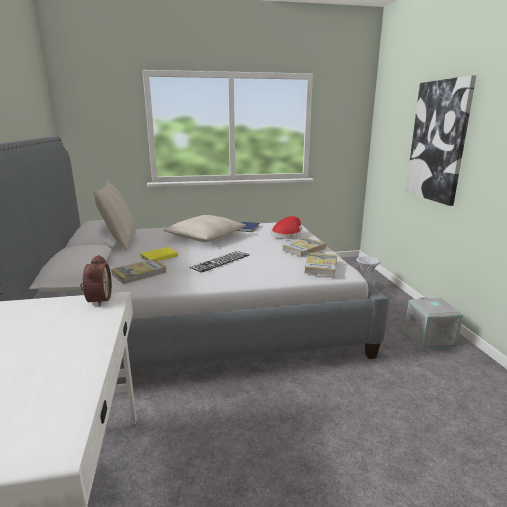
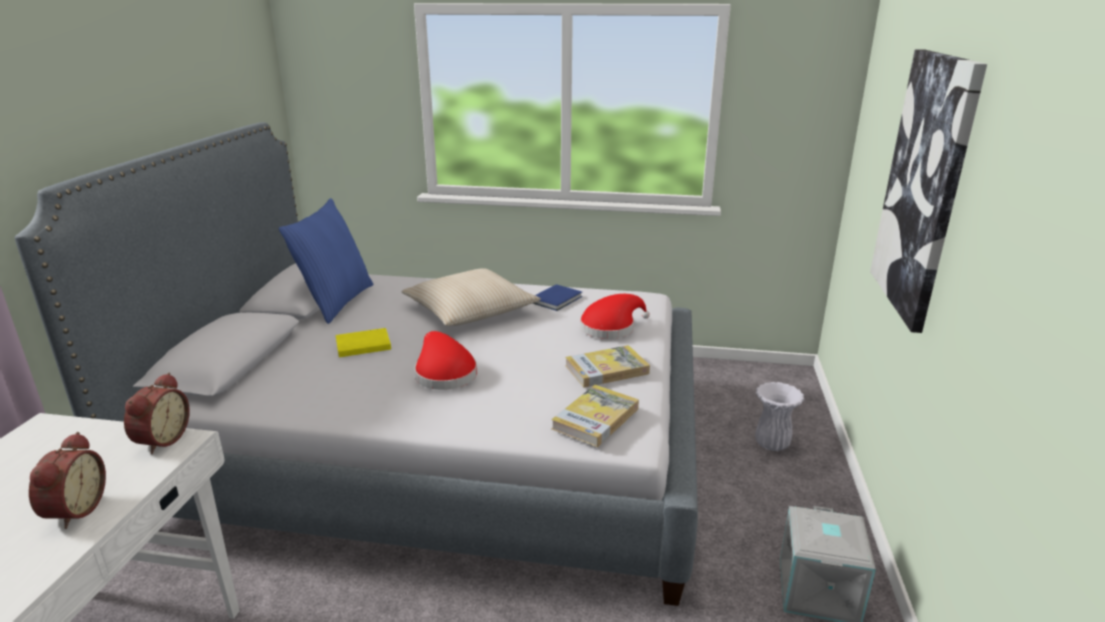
camera: 20 degrees right, 5 degrees up
(77, 338) = (73, 510): none -> alarm clock
(120, 242) = (335, 302): beige pillow -> blue pillow
(139, 273) = (306, 377): book -> none
(221, 261) = (444, 373): keyboard -> red hat

